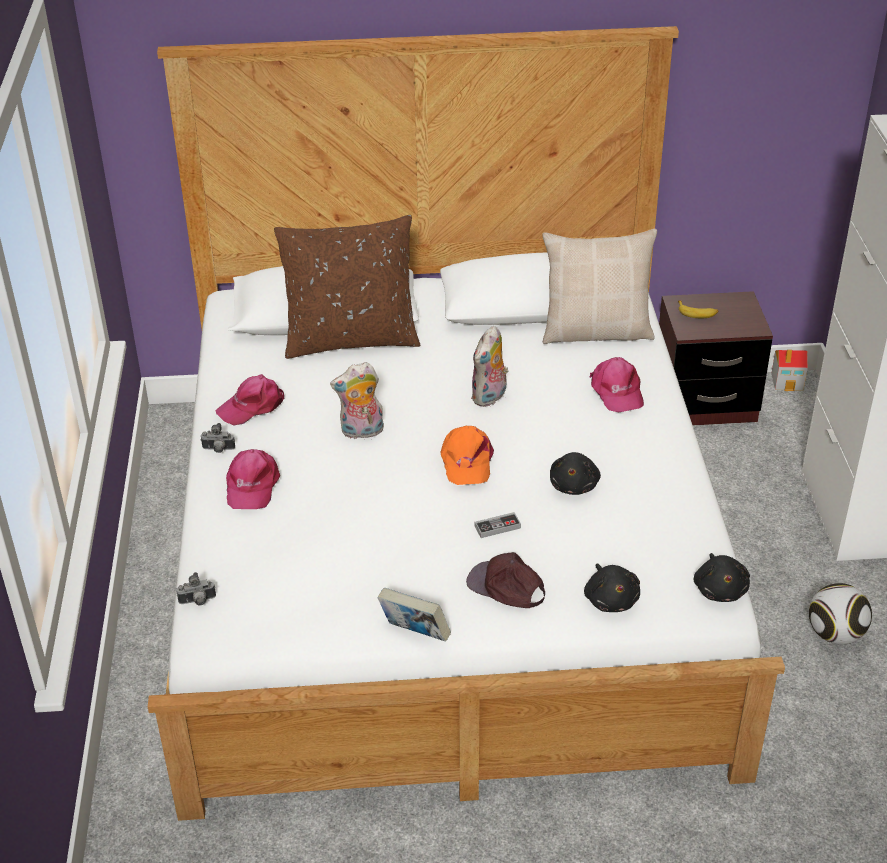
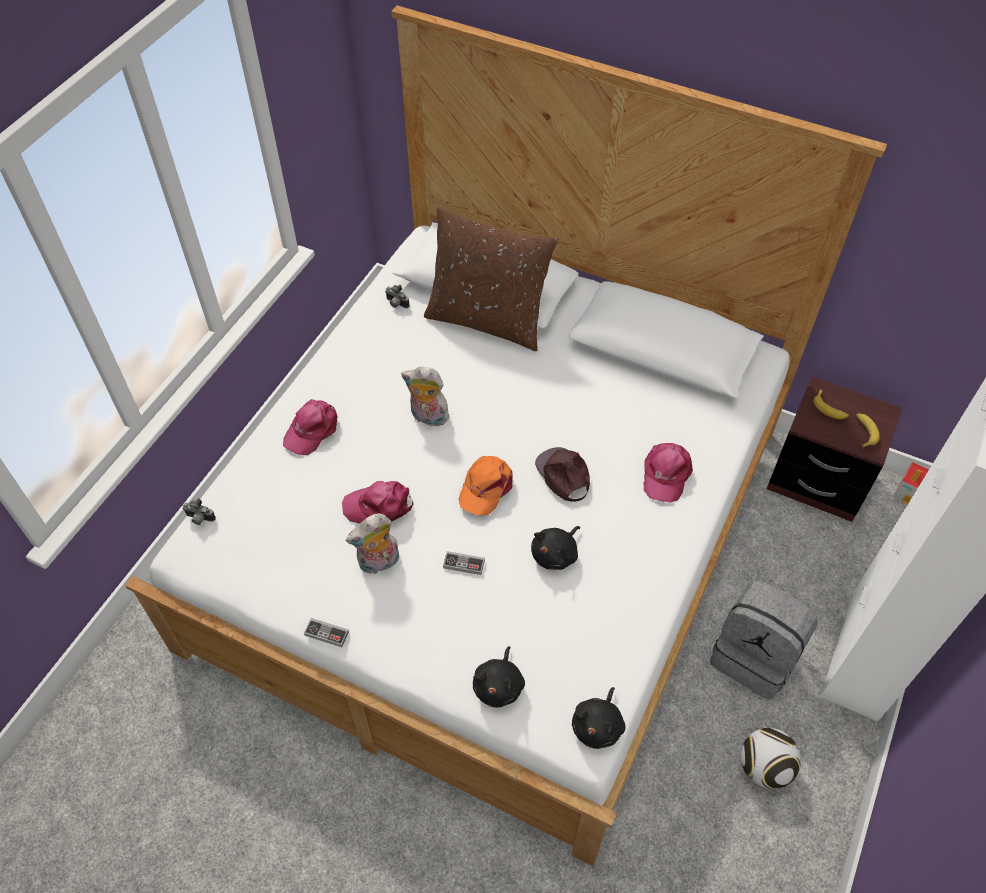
camera: 30 degrees right, 15 degrees up
(218, 450) = (313, 383): camera -> camera (396, 304)
(252, 406) = (367, 352): pink cap -> pink cap (379, 505)
(414, 634) = (326, 633): book -> game controller
(490, 397) = (555, 430): plush toy -> plush toy (379, 563)
(506, 587) = (426, 627): brown cap -> brown cap (563, 475)
(596, 331) = (695, 402): beige pillow -> none
(738, 319) = (863, 432): none -> banana
(760, 556) = (755, 656): none -> grey backpack

